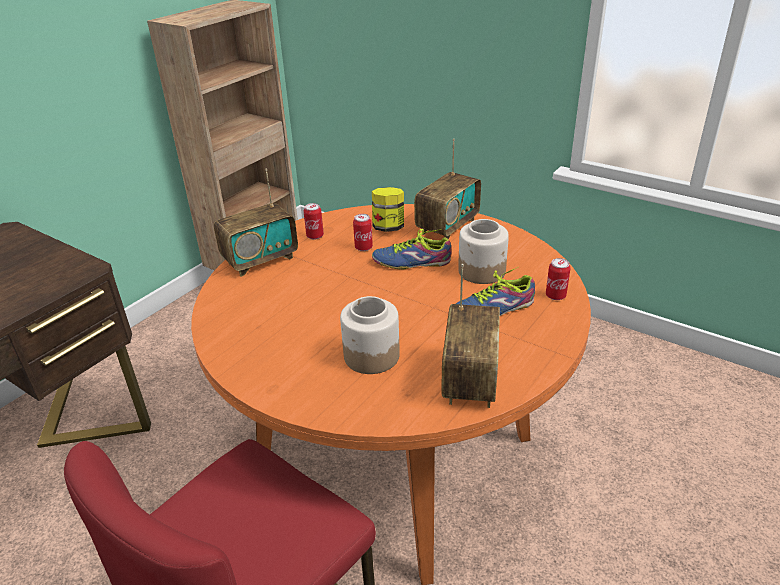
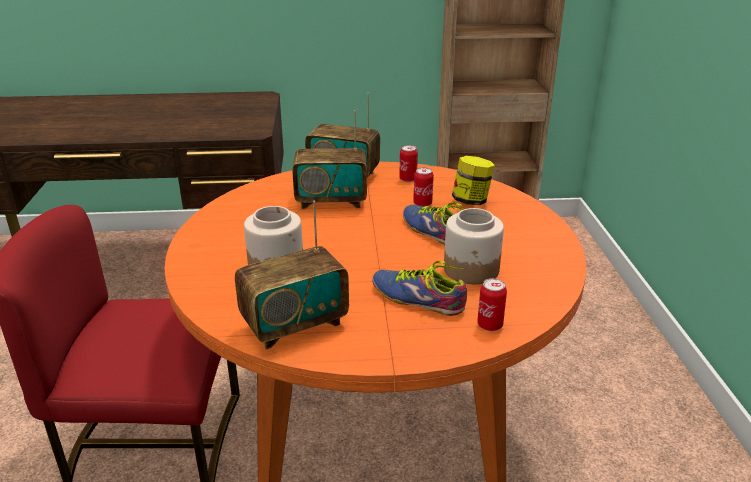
camera: 50 degrees right, 5 degrees down
(447, 226) = (519, 225): radio -> radio (331, 201)

